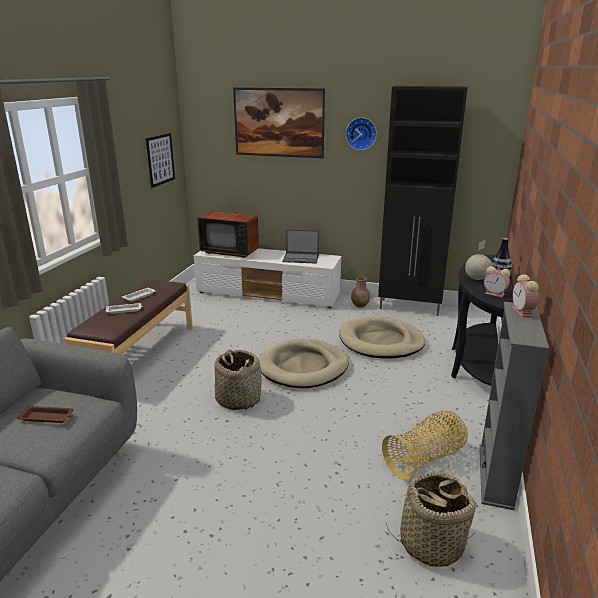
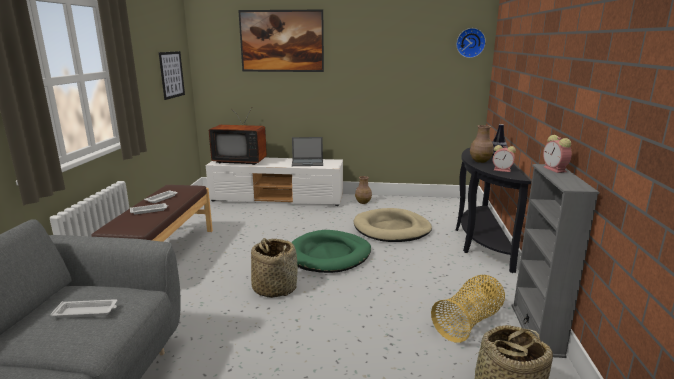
camera: 10 degrees left, 5 degrees down
(47, 417) = (87, 312): brown tray -> white tray
(303, 367) = (329, 255): beige dog bed -> green dog bed
(361, 133) = (357, 49): wall clock -> wall clock (470, 43)
(410, 308) = (407, 201): black cabinet -> none
(476, 279) = (480, 161): globe -> brown vase

